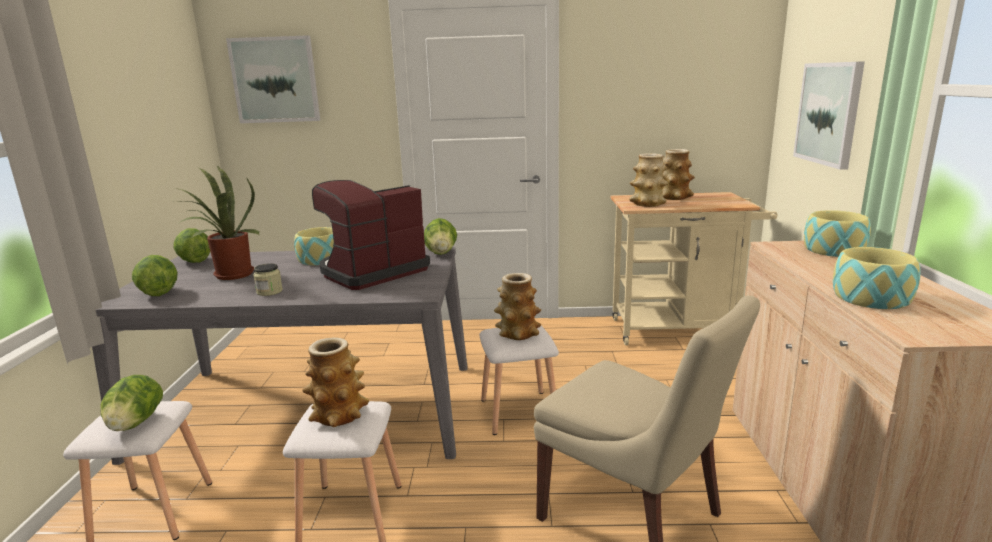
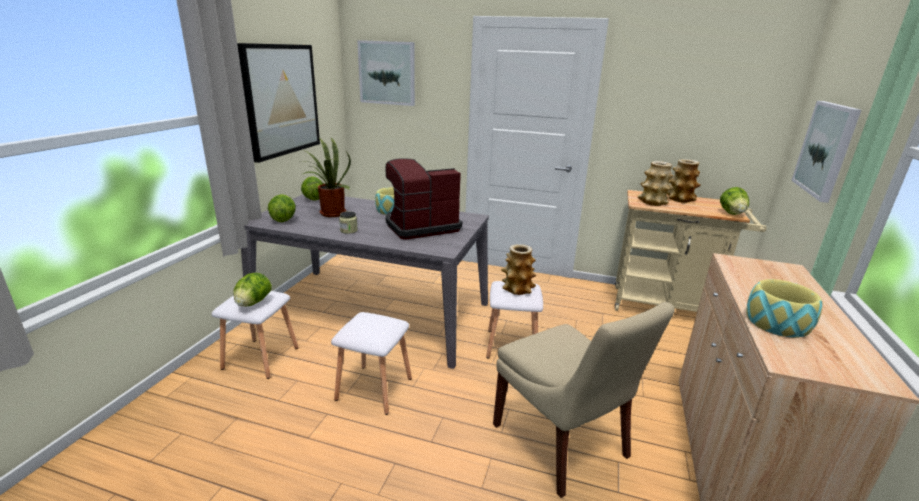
camera: 15 degrees right, 5 degrees up
(128, 122) = (281, 100): none -> picture
(339, 415) = (372, 324): vase -> none
(441, 253) = (476, 219): lettuce -> lettuce (732, 213)
(833, 250) = (780, 273): bowl -> none

